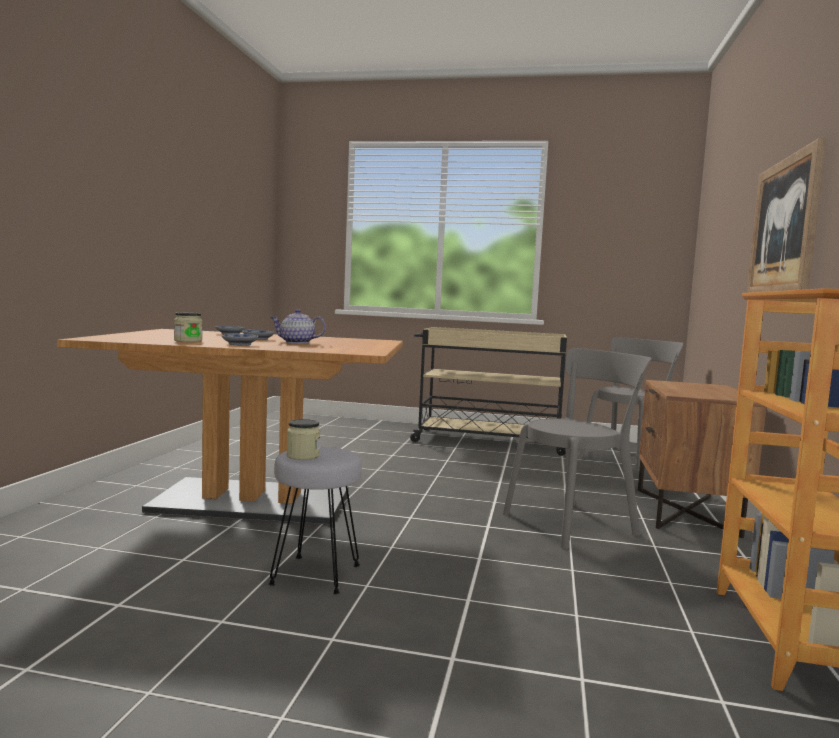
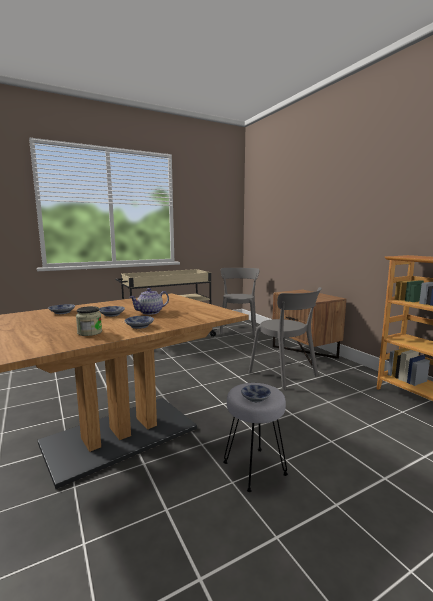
camera: 40 degrees left, 5 degrees up
(303, 456) = (255, 398): jar -> bowl
(574, 523) = (285, 375): grey chair -> grey chair turned 120 degrees clockwise
(783, 227) = (344, 218): picture -> none

